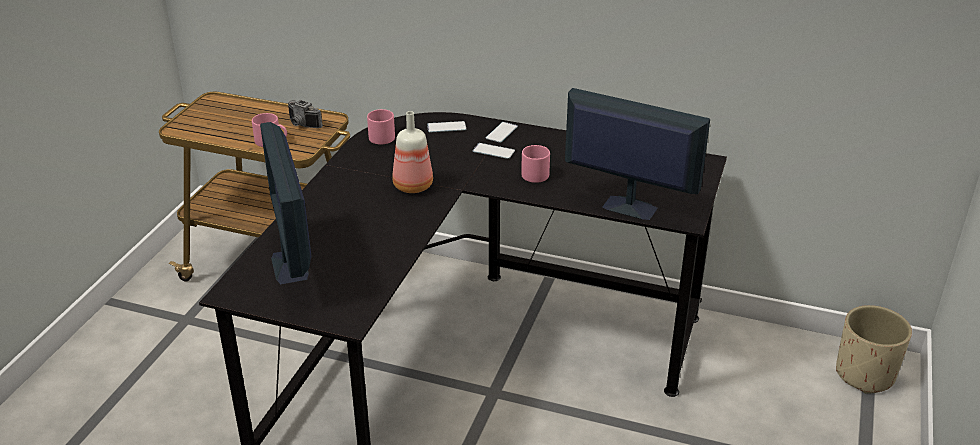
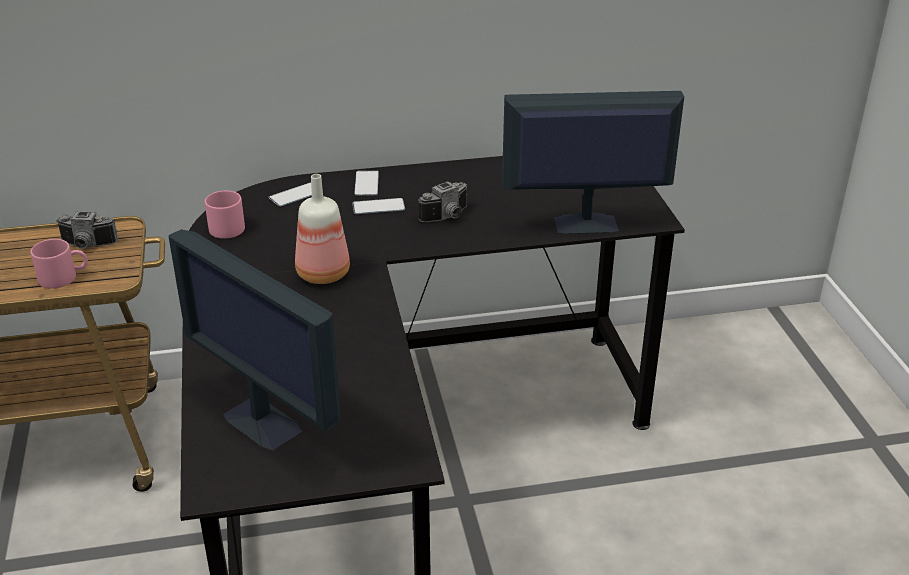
camera: 30 degrees left, 0 degrees up
(534, 172) = (448, 217): pink mug -> camera
(865, 374) = (793, 339): beige planter -> none

